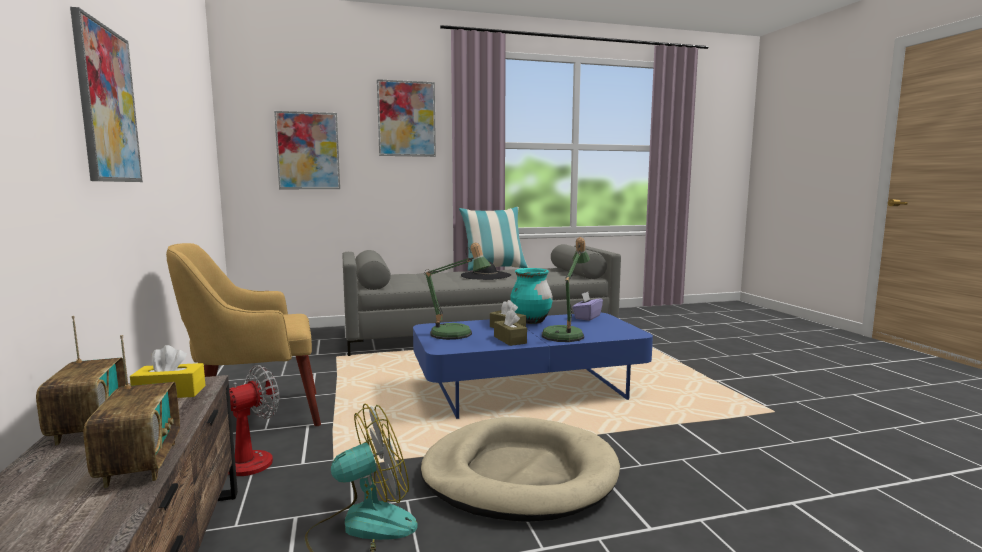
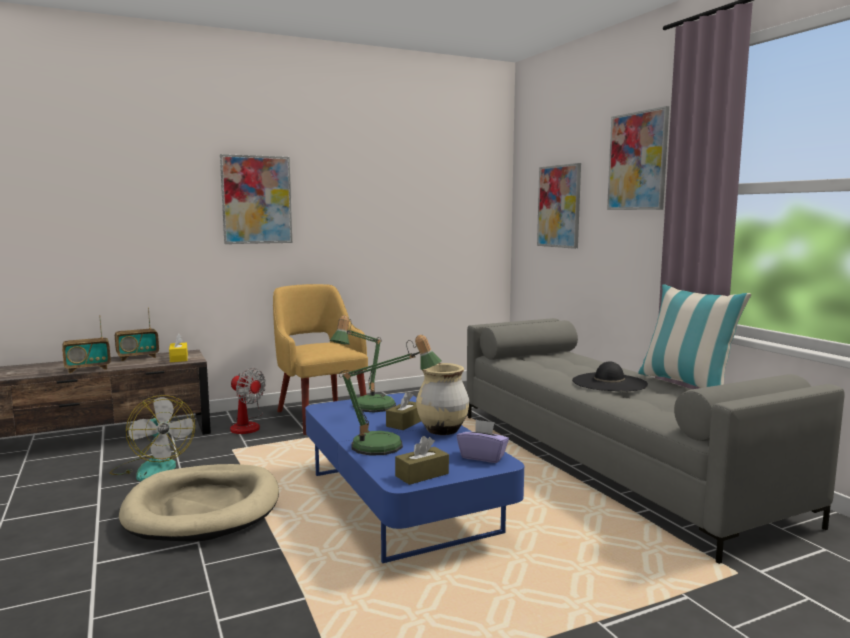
camera: 80 degrees right, 0 degrees up
(510, 340) = (356, 426): brown tissue box -> brown tissue box (422, 475)
(531, 321) = (442, 431): turquoise vase -> beige vase

